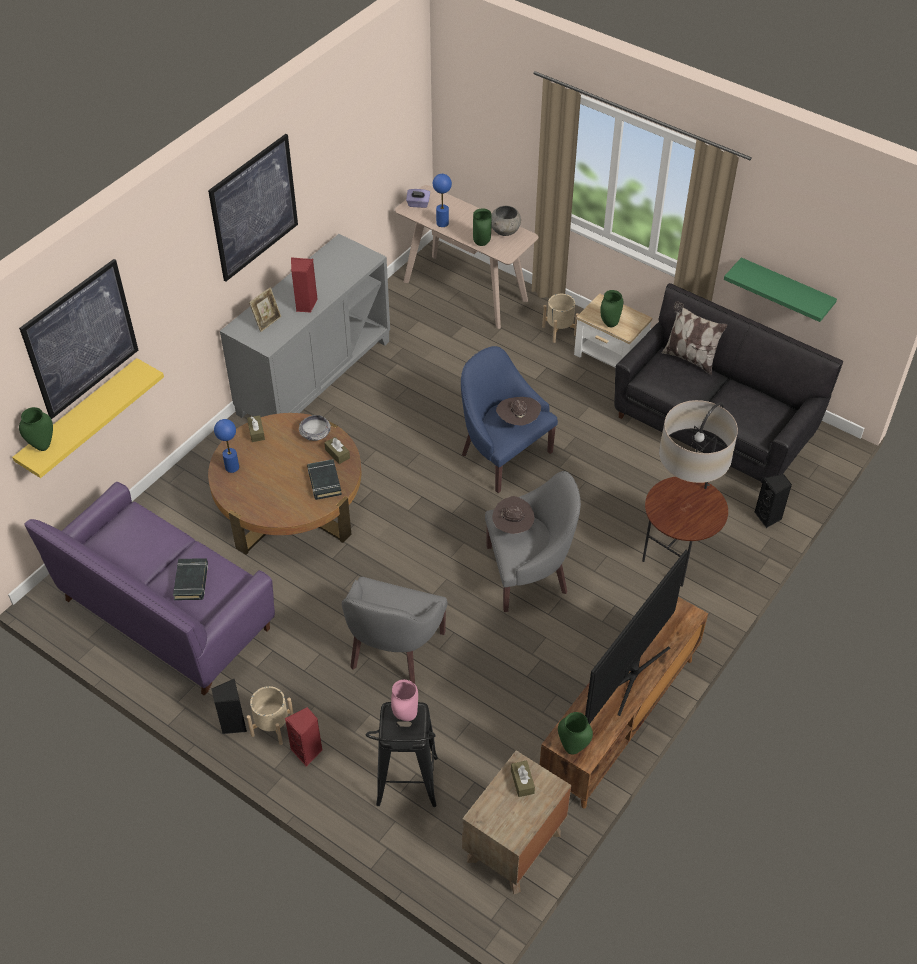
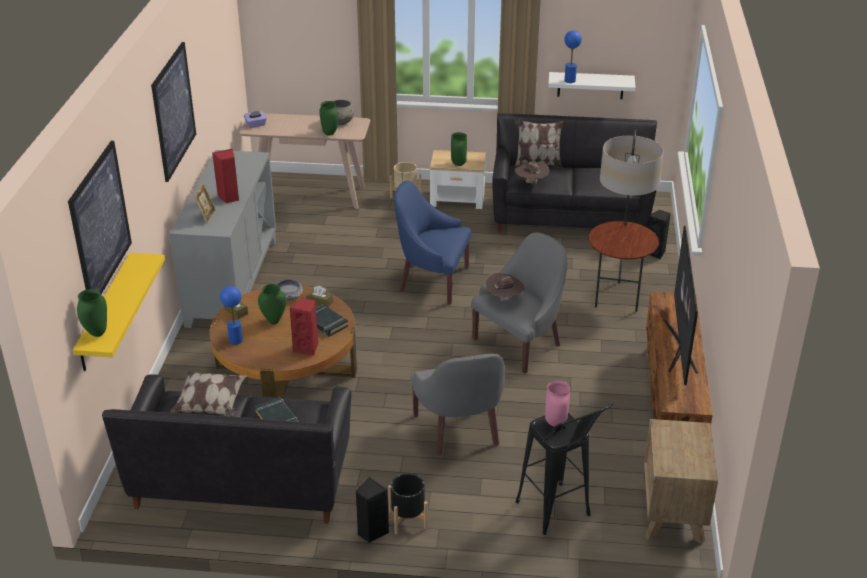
camera: 30 degrees left, 15 degrees down
(151, 538) = (211, 406): none -> pillow
(166, 614) = (241, 481): purple sofa -> black sofa
(273, 726) = (408, 520): beige planter -> black planter
(307, 751) = (453, 524): red speaker -> red speaker (307, 348)
(442, 223) = (286, 130): blue table lamp -> blue table lamp (569, 81)
(518, 421) = (446, 237): brown hat -> brown hat (531, 182)
(522, 782) = (674, 435): brown tissue box -> none
(572, 748) = (685, 404): green vase -> green vase (274, 321)
(785, 289) = (590, 85): green shelf -> white shelf

